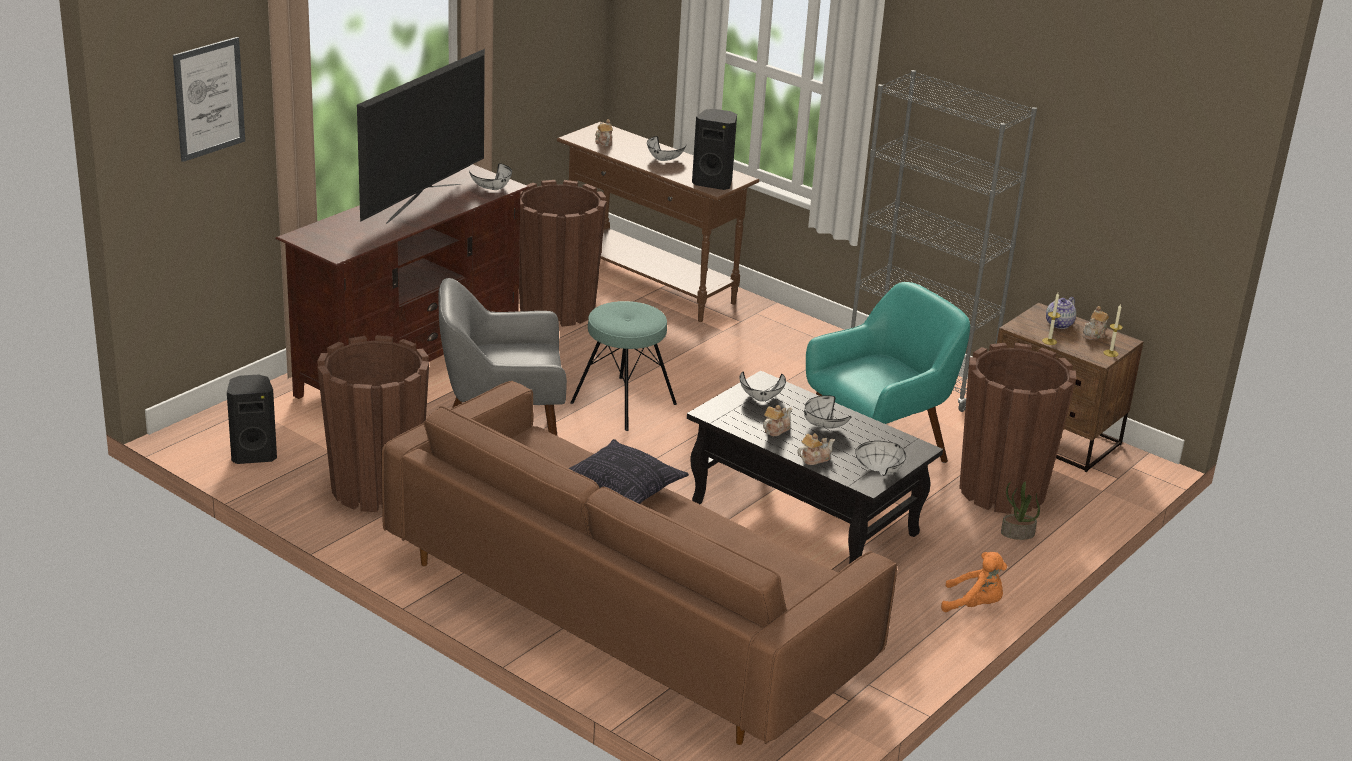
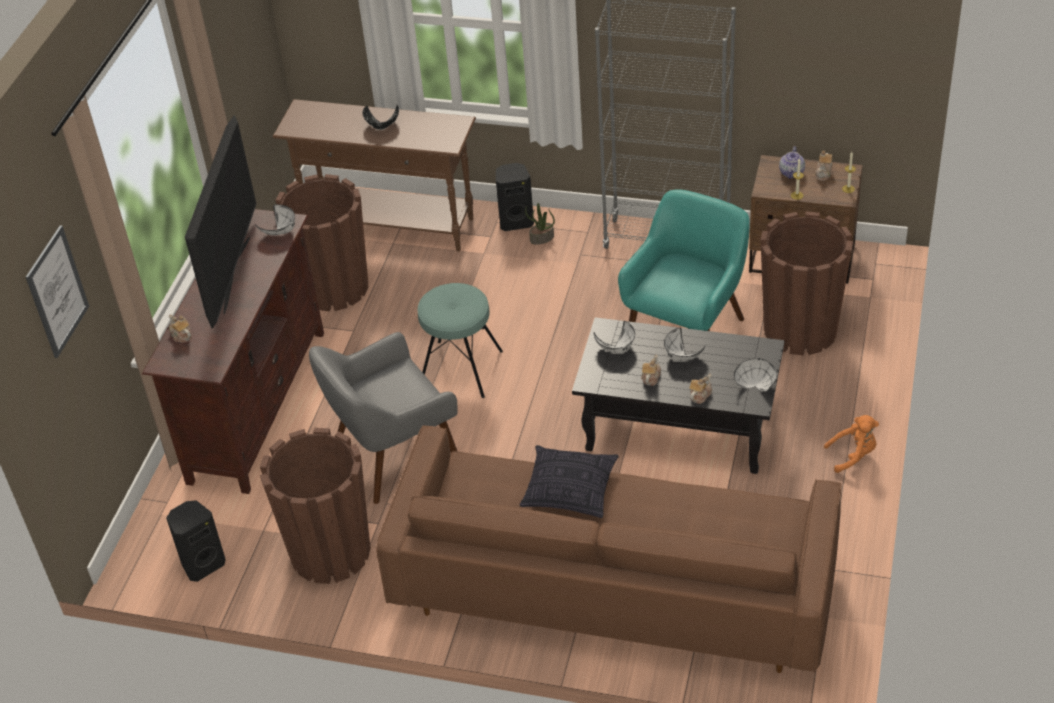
camera: 20 degrees left, 15 degrees up
(603, 142) = (316, 124): teapot -> teapot (181, 335)
(663, 160) = (382, 126): white bowl -> black bowl
(713, 183) = (443, 137): black speaker -> black speaker (516, 221)
(1017, 534) = (838, 370): potted plant -> potted plant (541, 238)

